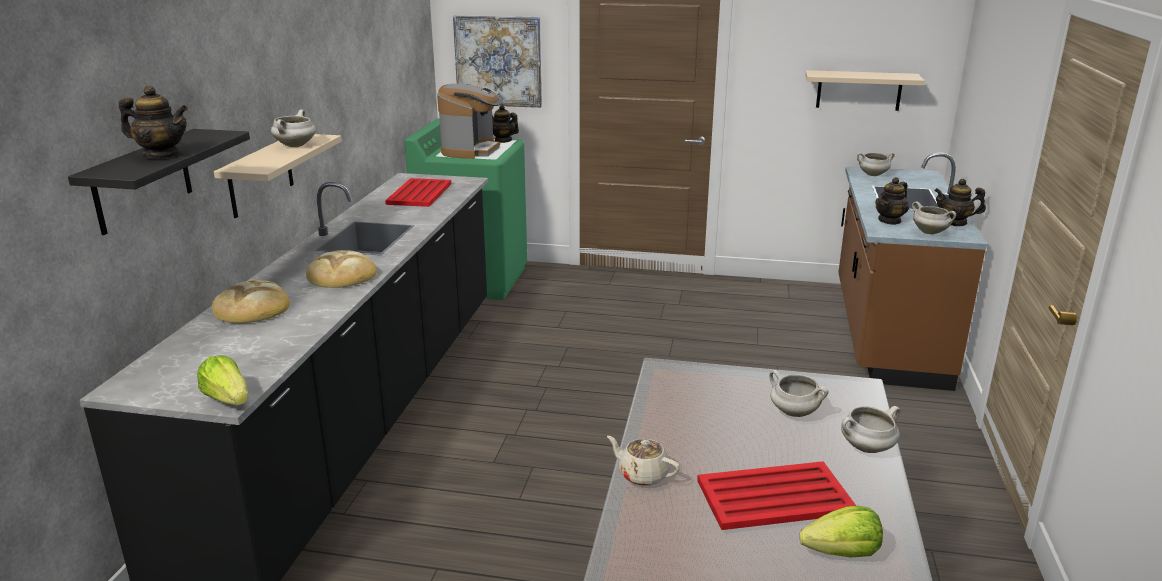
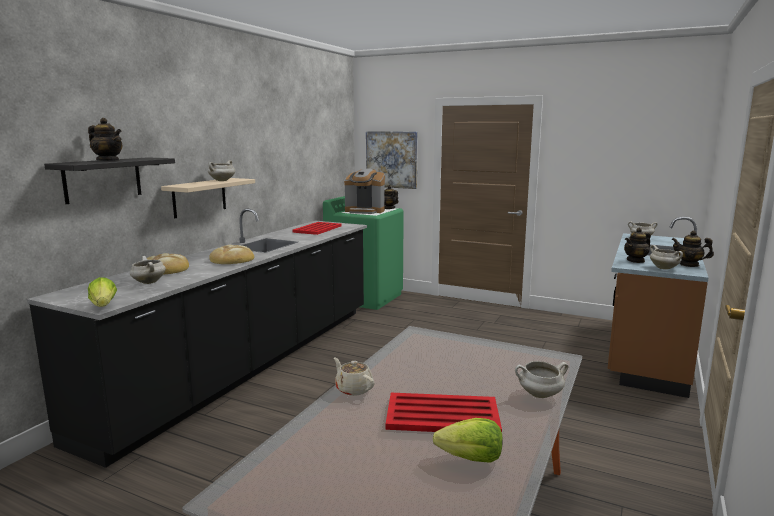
camera: 15 degrees right, 10 degrees down
(471, 150) = (365, 211): coffee machine -> coffee machine turned 75 degrees clockwise
(793, 412) = (495, 367): white cooking pot -> white cooking pot (148, 282)
(859, 90) = (632, 179): beige shelf -> none

